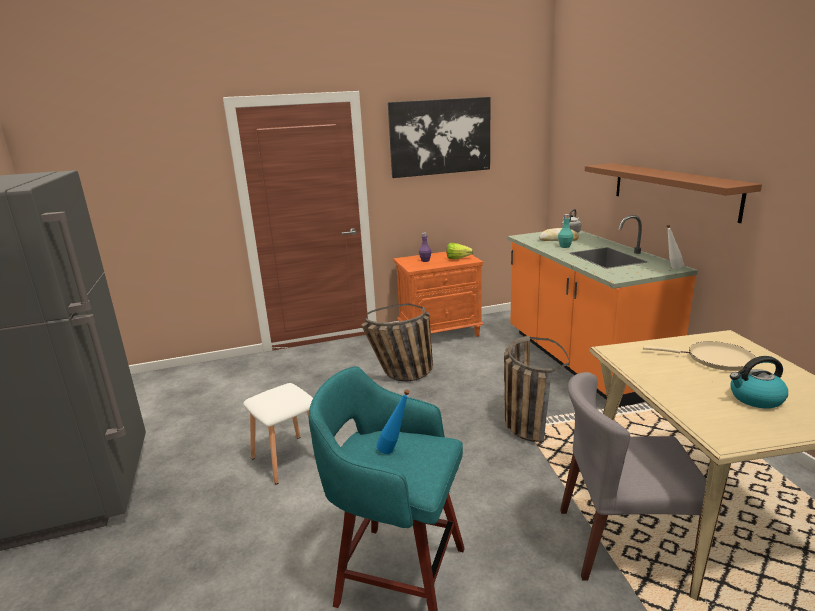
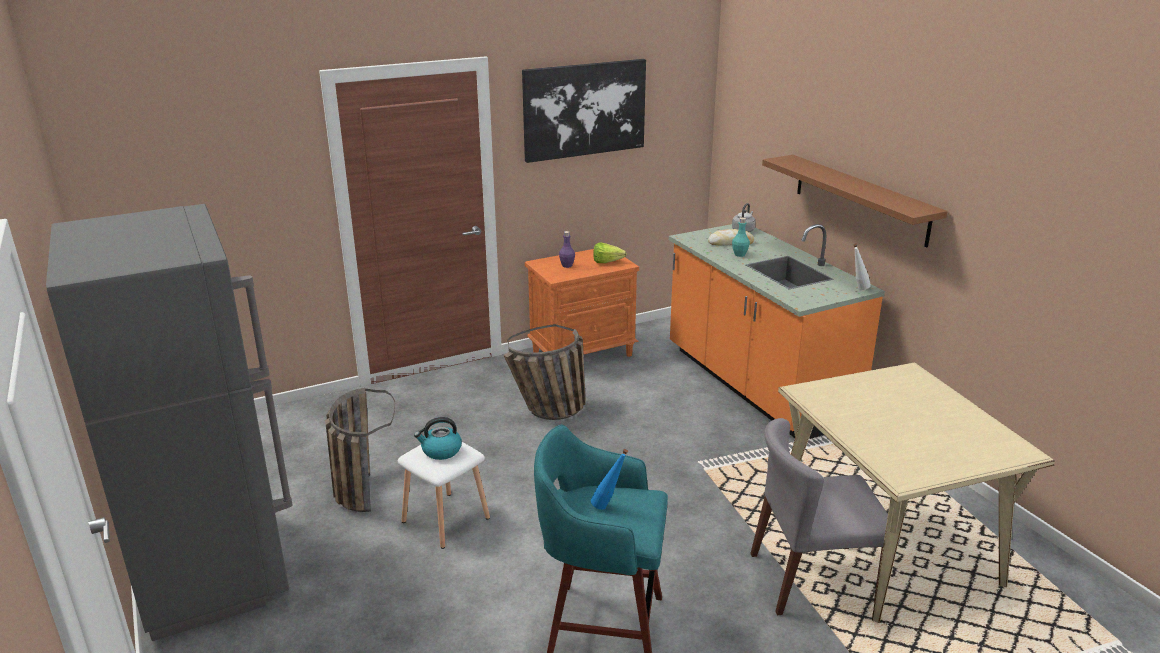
camera: 10 degrees left, 5 degrees up
(524, 420) = (701, 461): basket -> basket (360, 486)
(715, 359) = (898, 398): beige frying pan -> none
(755, 398) = (931, 438): kettle -> kettle (441, 451)

